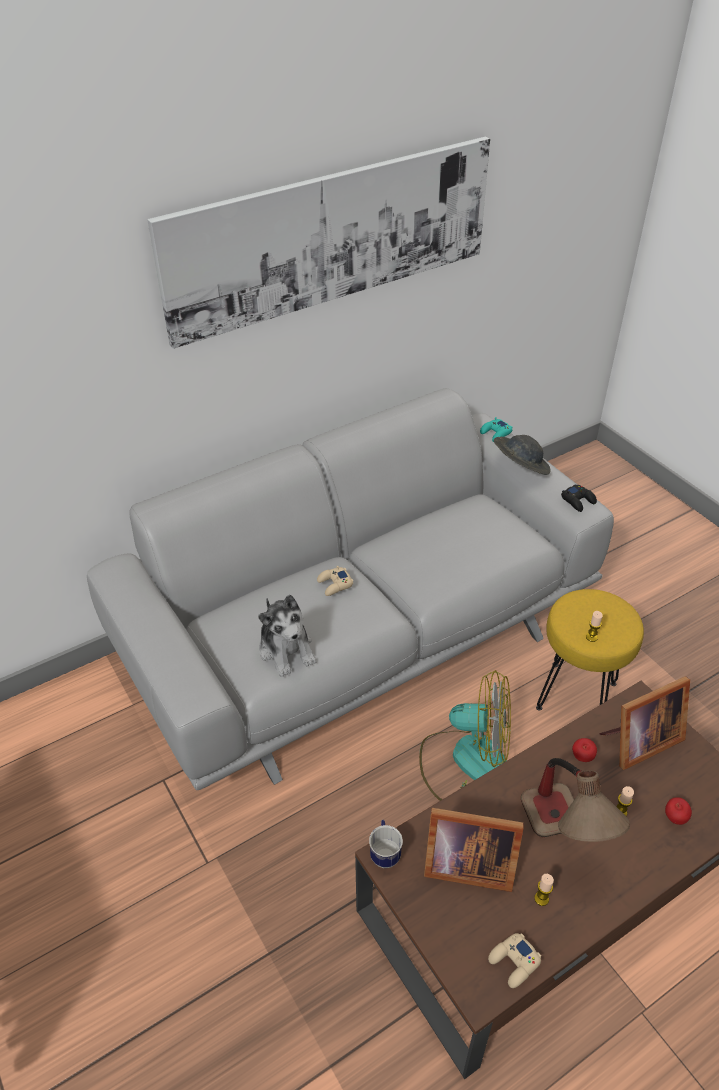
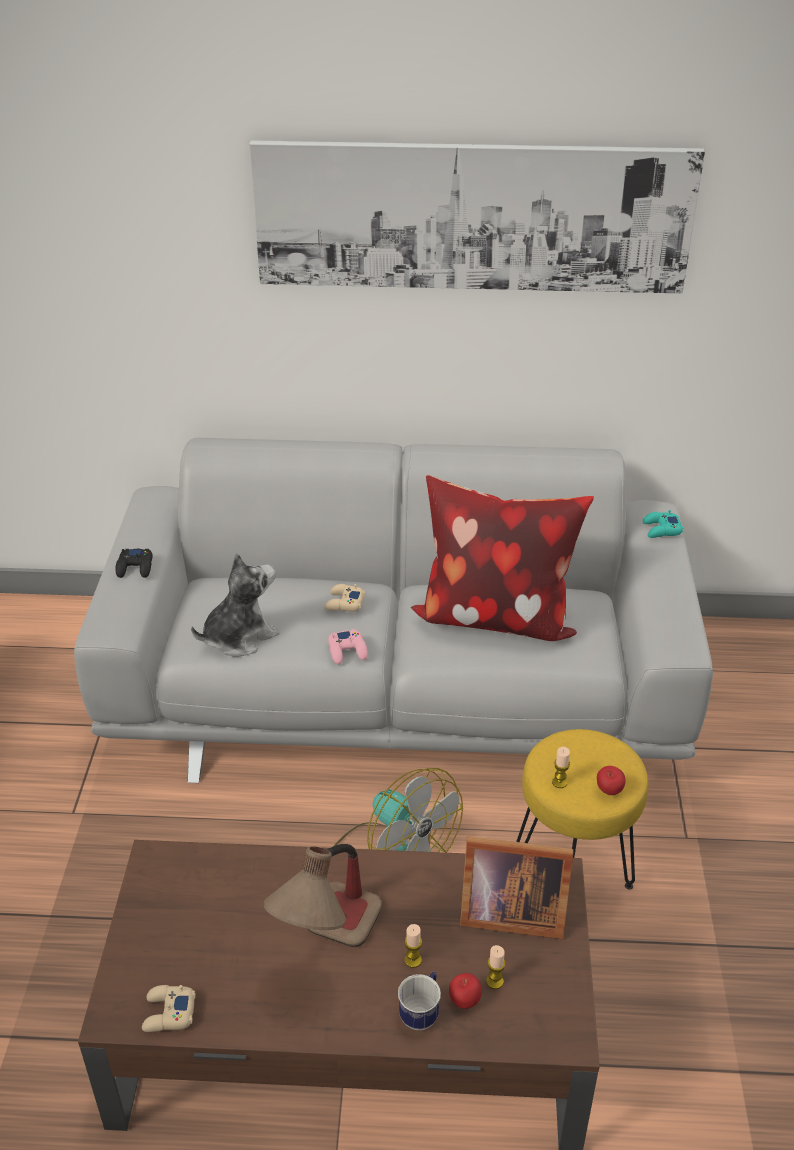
camera: 35 degrees right, 5 degrees down
(287, 649) = (239, 636): plush toy -> plush toy turned 135 degrees counterclockwise
(375, 619) = (347, 651): none -> pink game controller
(384, 852) = (157, 855): mug -> mug (421, 1012)
(443, 543) = (495, 616): none -> pillow
(465, 863) = (216, 908): picture frame -> none
(519, 467) = (649, 574): grey hat -> none
(541, 898) = (251, 981): candle -> candle (494, 981)
(578, 501) = (679, 636): black game controller -> black game controller (135, 567)
(582, 758) = (430, 890): apple -> apple (608, 791)

